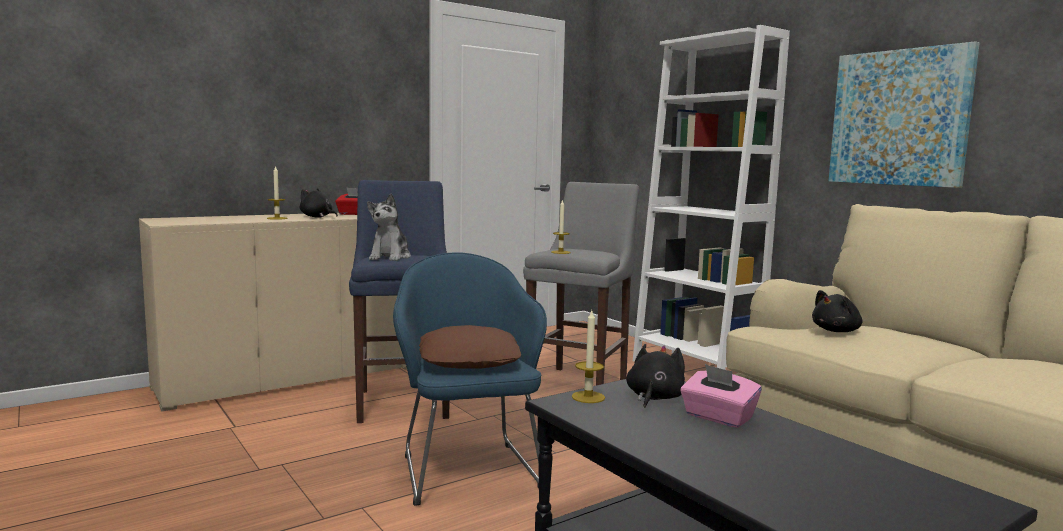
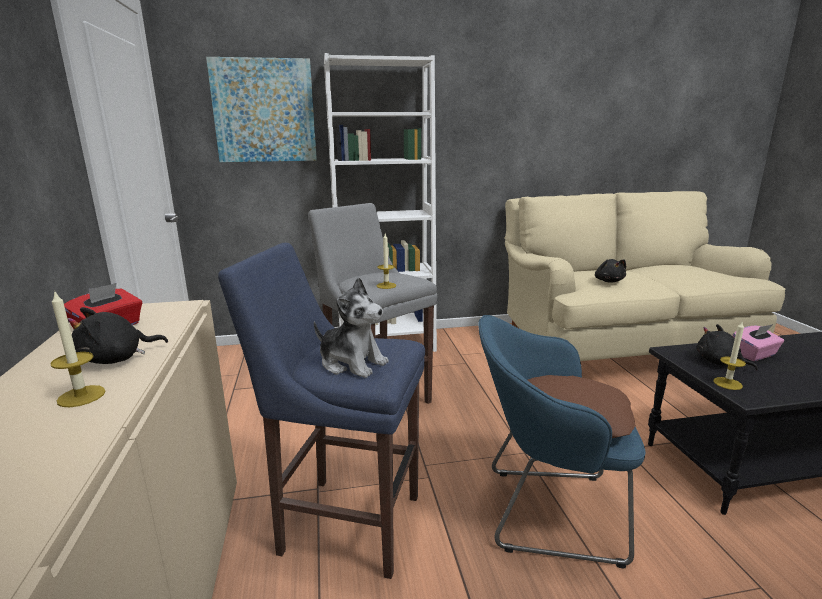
camera: 65 degrees left, 10 degrees up
(899, 118) = (509, 135): picture -> picture (264, 111)

